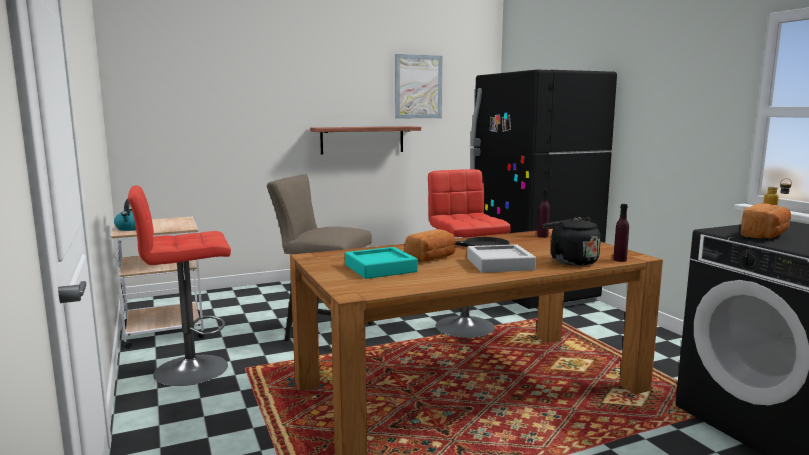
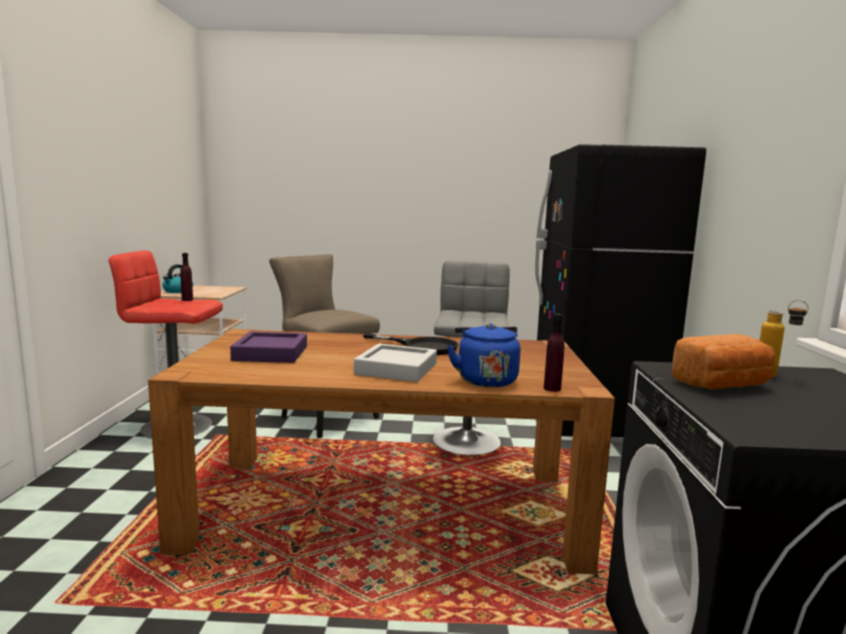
camera: 25 degrees right, 0 degrees up
(362, 140) = (444, 226): shelf -> none
(380, 268) = (270, 353): turquoise tray -> purple tray
(418, 86) = (513, 171): picture -> none
(432, 258) = (344, 352): bread -> none
(465, 326) = (467, 440): red stool -> grey stool
(542, 236) = (524, 347): purple bottle -> purple bottle (187, 300)
(570, 261) = (485, 379): black kettle -> blue kettle

